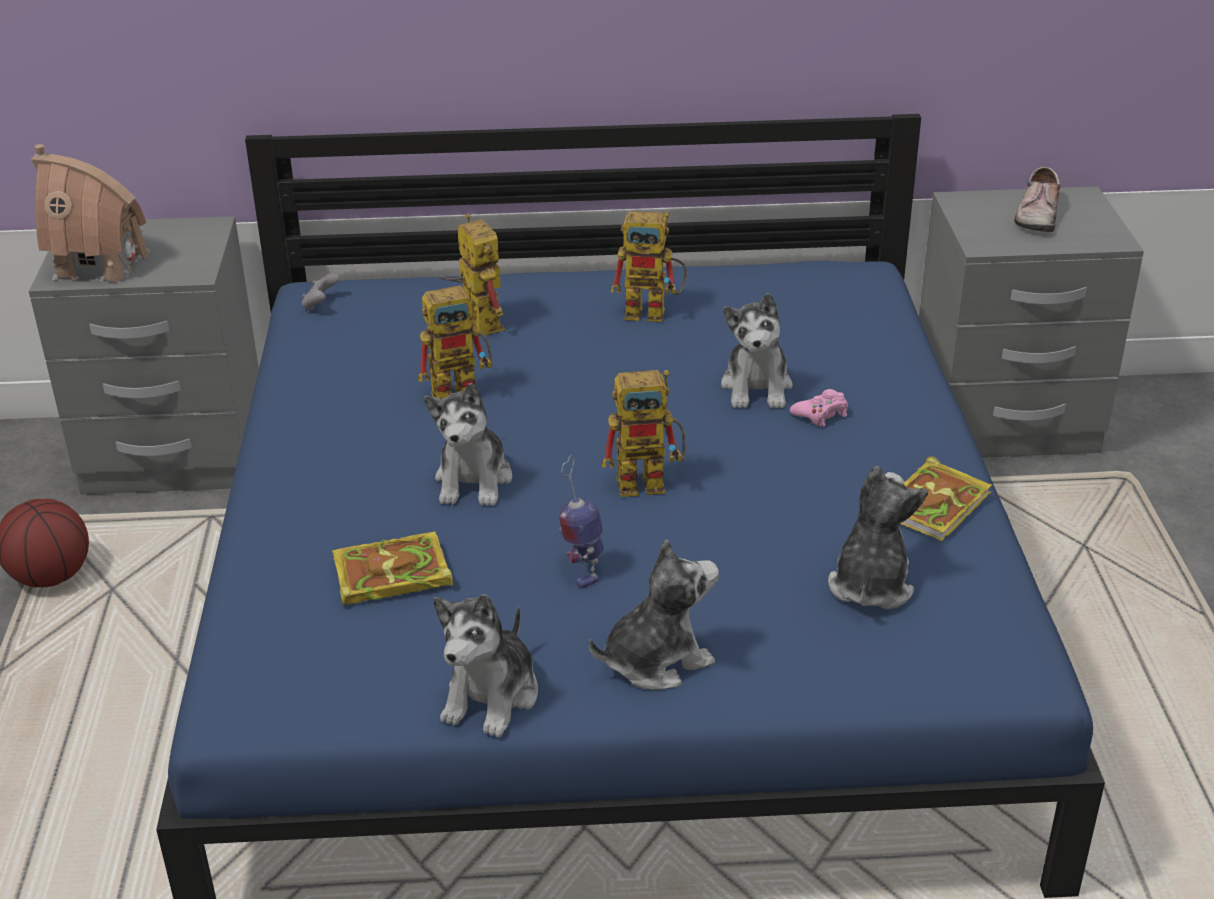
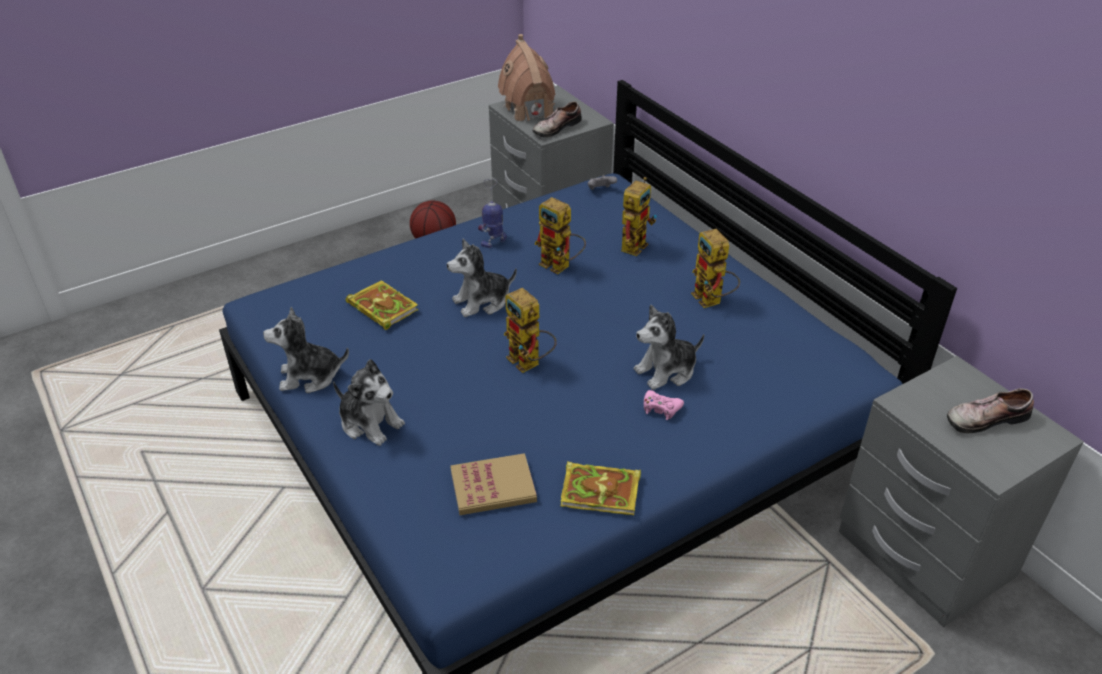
camera: 60 degrees right, 5 degrees up
(182, 259) = (555, 127): none -> shoe
(582, 570) = (431, 368): toy robot -> toy robot (494, 241)
(870, 585) = (493, 487): plush toy -> book

